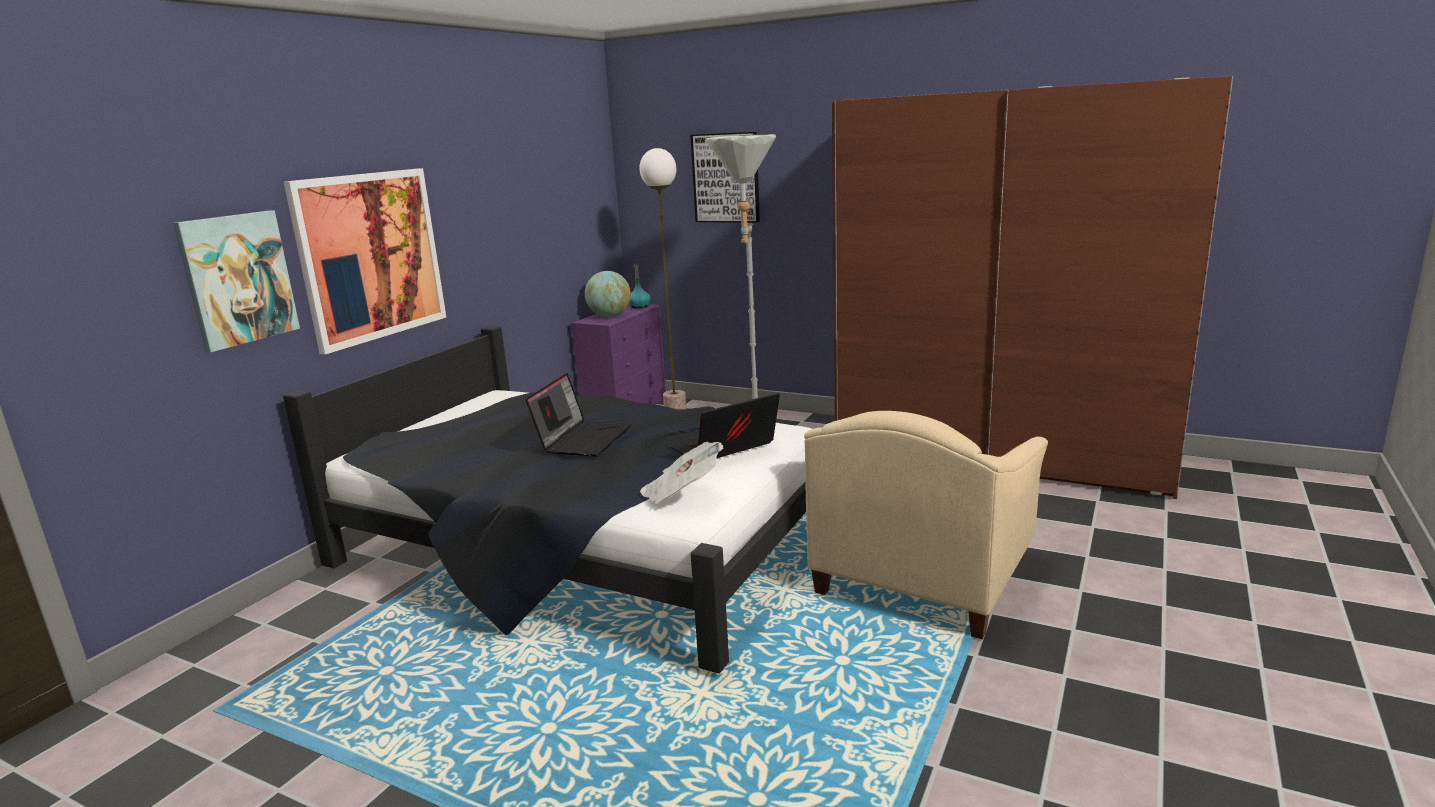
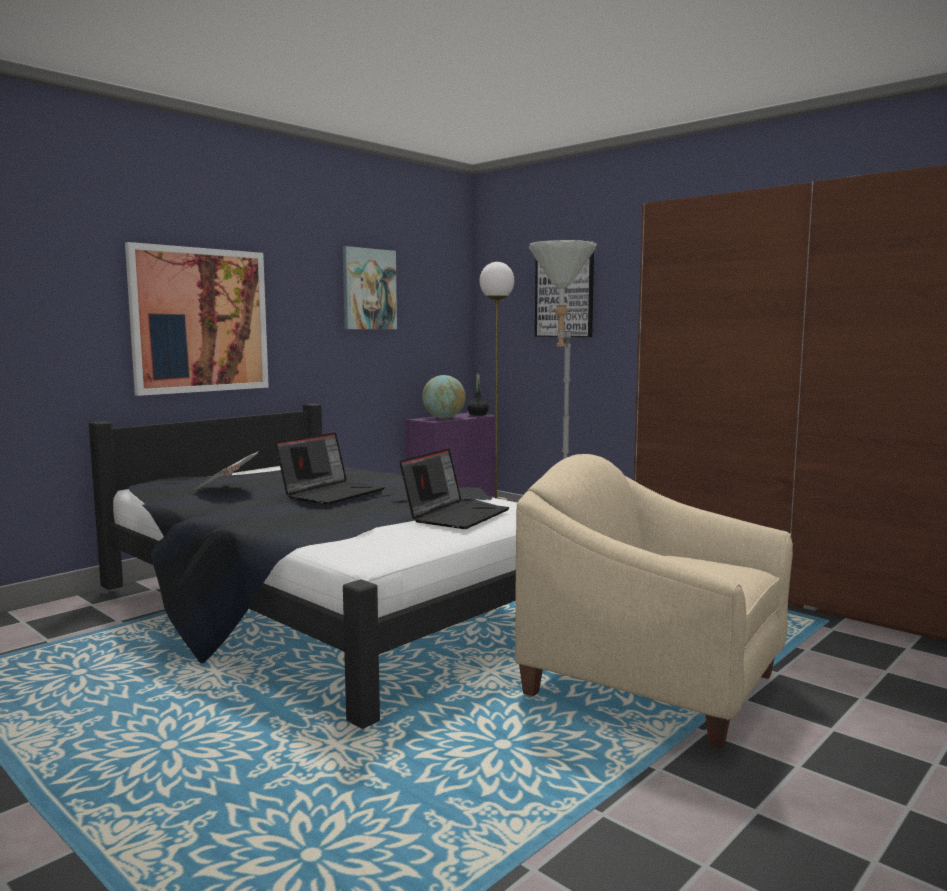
camera: 15 degrees right, 10 degrees down
(238, 279) = (66, 316): picture -> picture (368, 289)
(639, 306) = (477, 414): turquoise bottle -> black bottle
(681, 493) = (376, 538): newspaper -> newspaper (226, 489)
(724, 449) = (456, 515): laptop -> laptop turned 135 degrees clockwise
(924, 575) = (652, 684): beige armchair -> beige armchair turned 75 degrees clockwise

